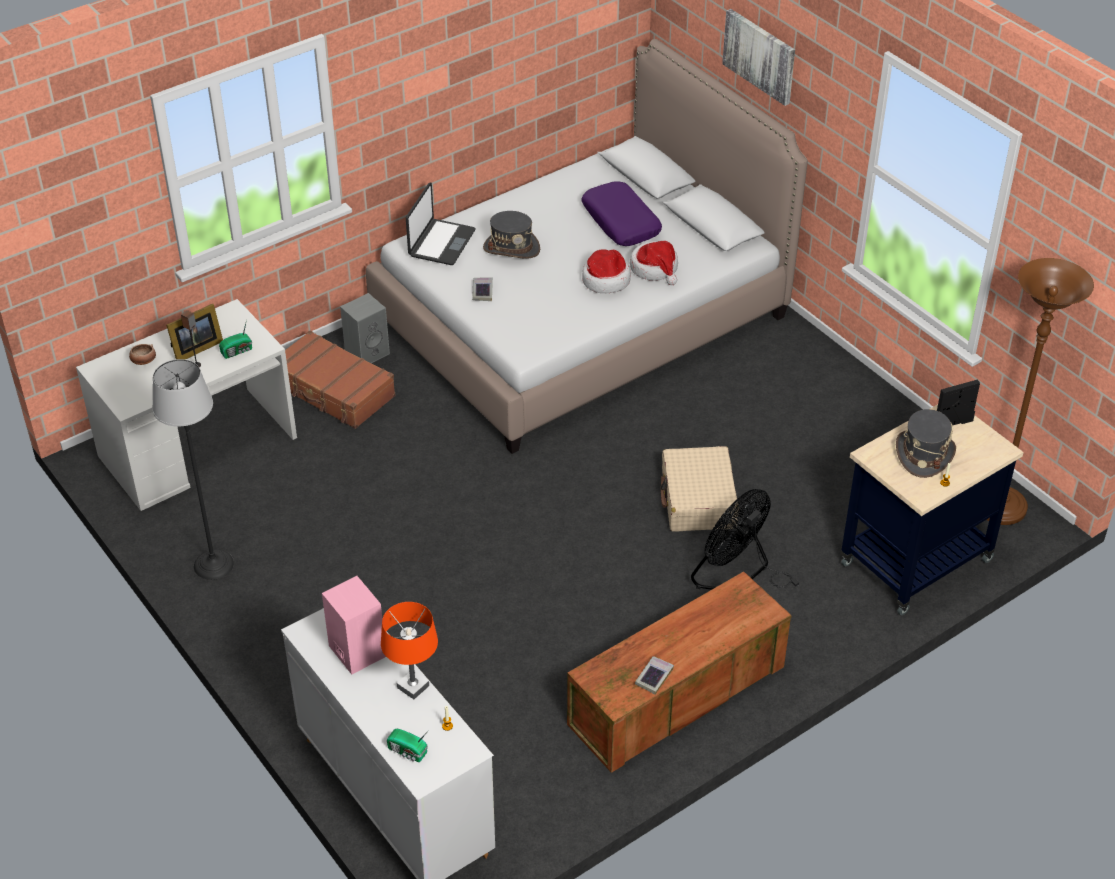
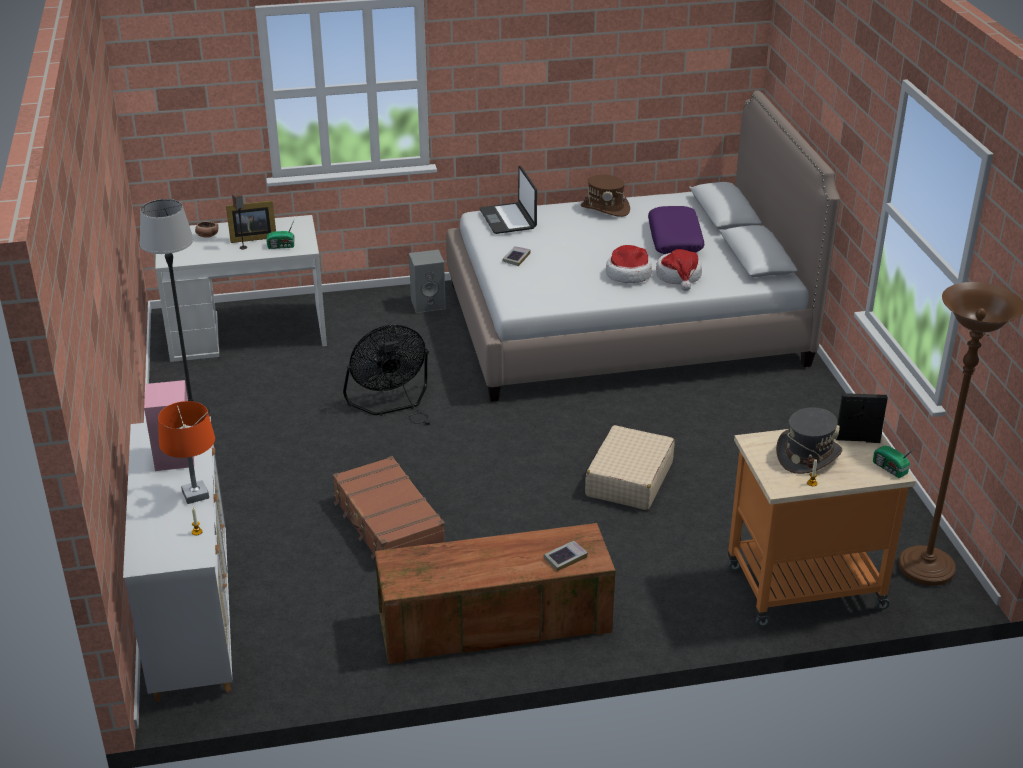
camera: 25 degrees right, 10 degrees down
(333, 391) = (380, 322): brown suitcase -> brown suitcase (388, 524)
(408, 752) = (148, 540): radio -> radio (890, 469)
(441, 243) = (508, 219): laptop -> laptop turned 120 degrees clockwise
(511, 248) = (564, 235): grey hat -> none
(527, 201) = (605, 208): none -> brown hat
(654, 677) = (448, 578): book -> book (565, 558)
(743, 570) = (630, 544): black fan -> black fan (395, 404)
(760, 56) = (825, 100): picture -> none
(915, 564) = (804, 589): blue cart -> orange cart

